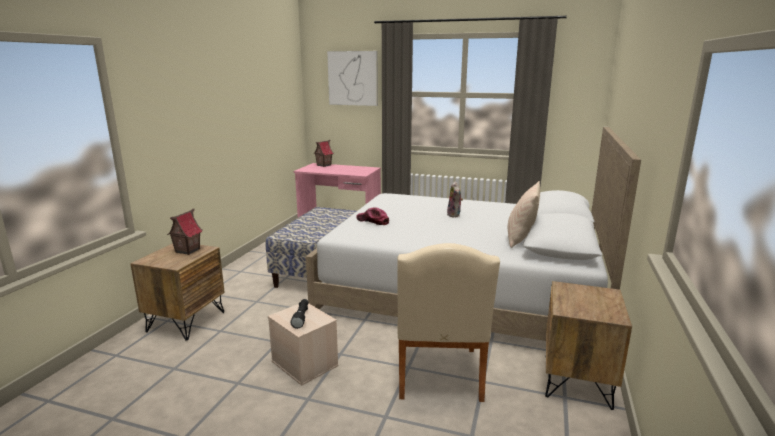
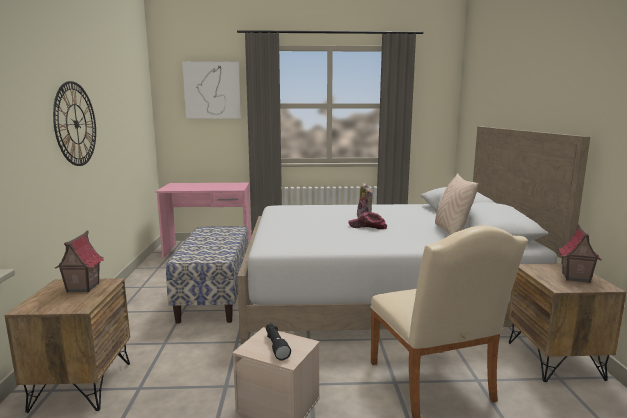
camera: 20 degrees left, 5 degrees down
(211, 118) = (76, 124): none -> wall clock
(323, 165) = (185, 184): toy house -> toy house (575, 277)
(373, 221) = (291, 230): cap -> cap (368, 226)

